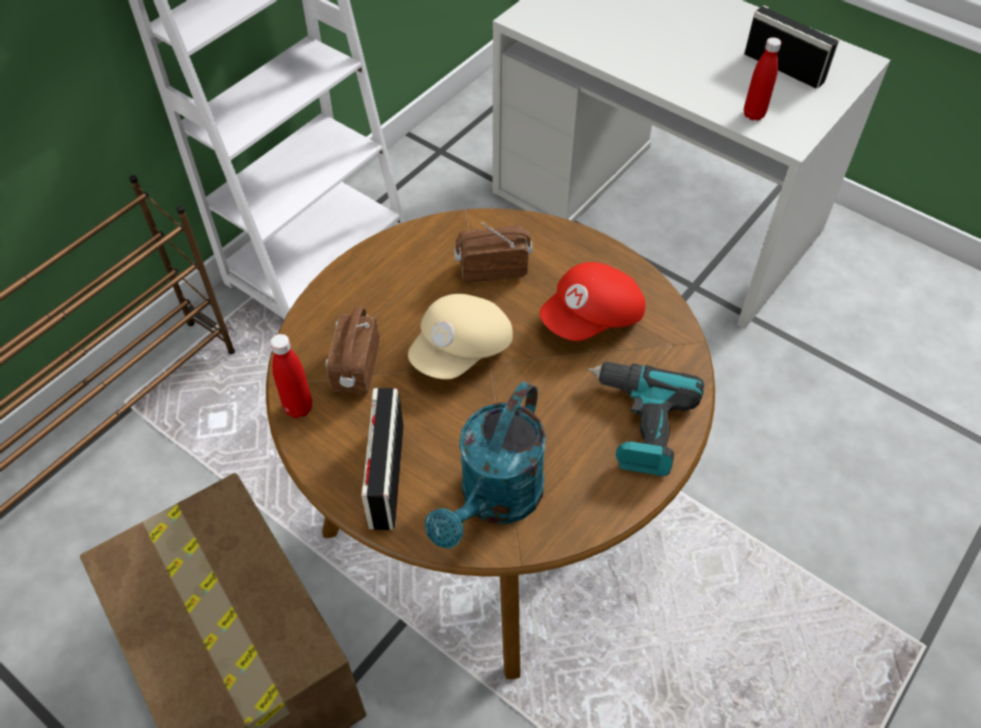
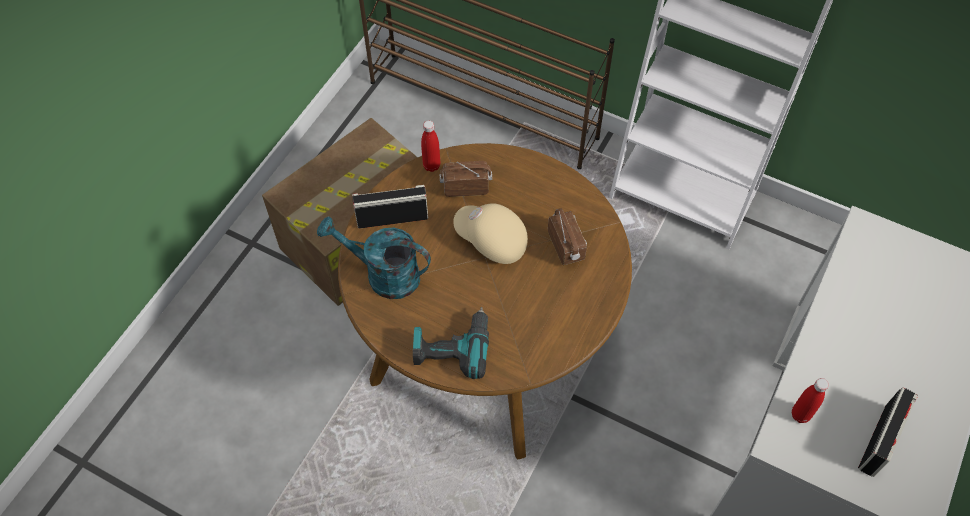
camera: 80 degrees right, 5 degrees up
(593, 319) = (535, 312): red cap -> none

